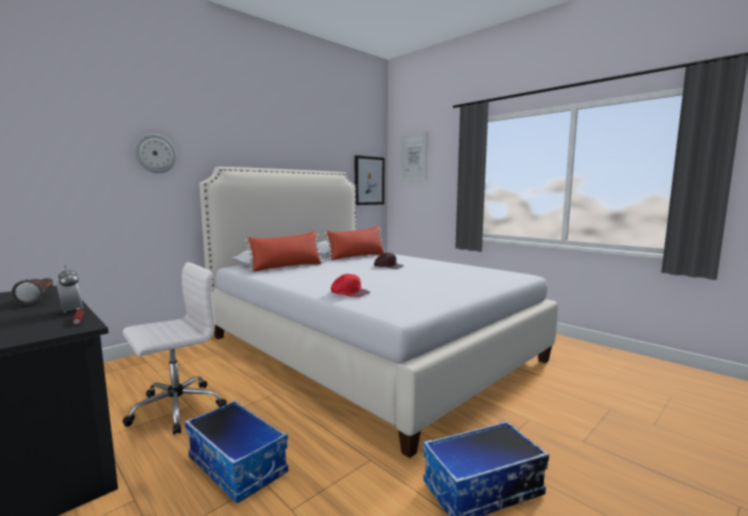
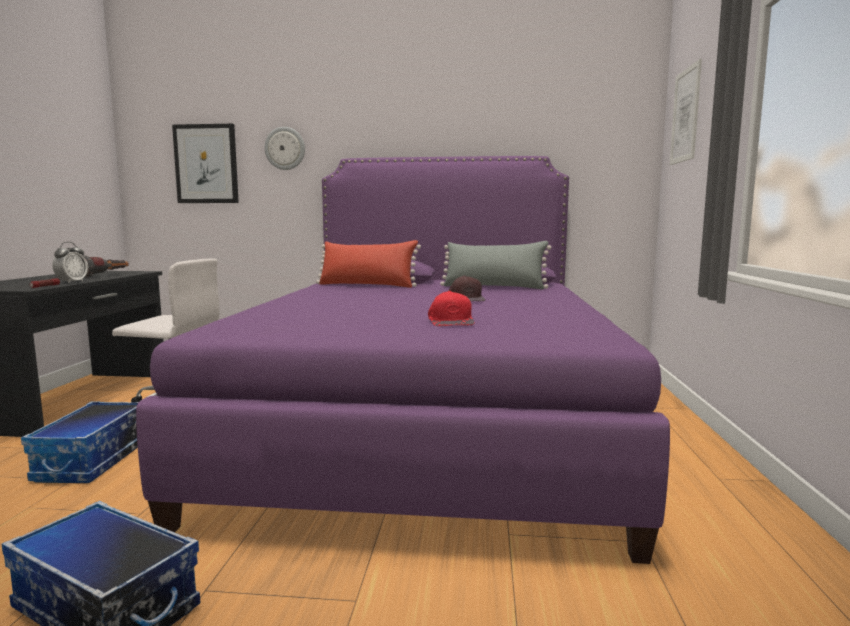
camera: 50 degrees right, 0 degrees up
(349, 292) = (273, 310): red cap -> red cap (451, 321)
(357, 256) = (494, 287): red pillow -> grey pillow
(367, 348) = (425, 422): white bed -> purple bed
(369, 180) = (612, 169): picture -> picture (206, 164)

